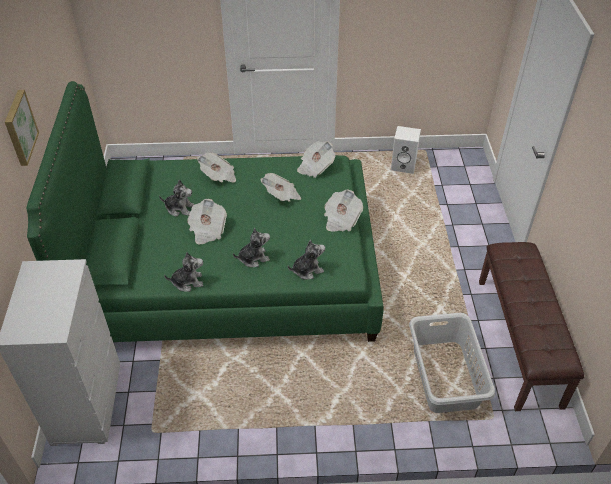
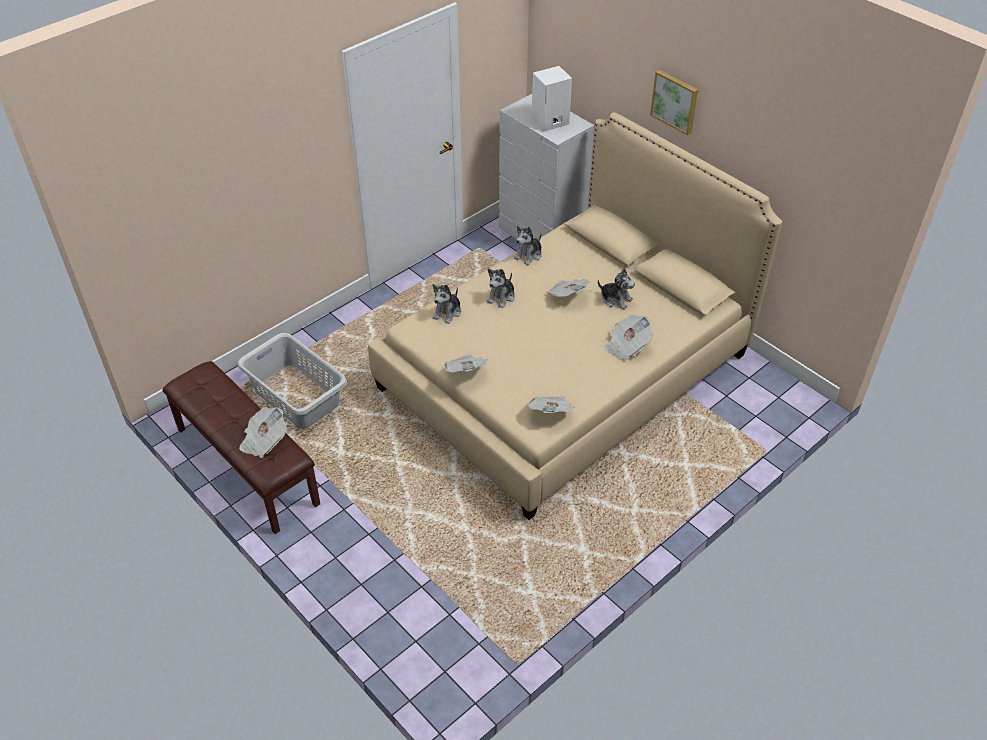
camera: 140 degrees right, 0 degrees up
(179, 208) = (615, 299): plush toy -> plush toy turned 120 degrees counterclockwise
(229, 269) = (564, 370): green bed -> beige bed
(281, 196) = (545, 362): newspaper -> newspaper (264, 441)
(404, 166) = (520, 614): white speaker -> white speaker (549, 122)

